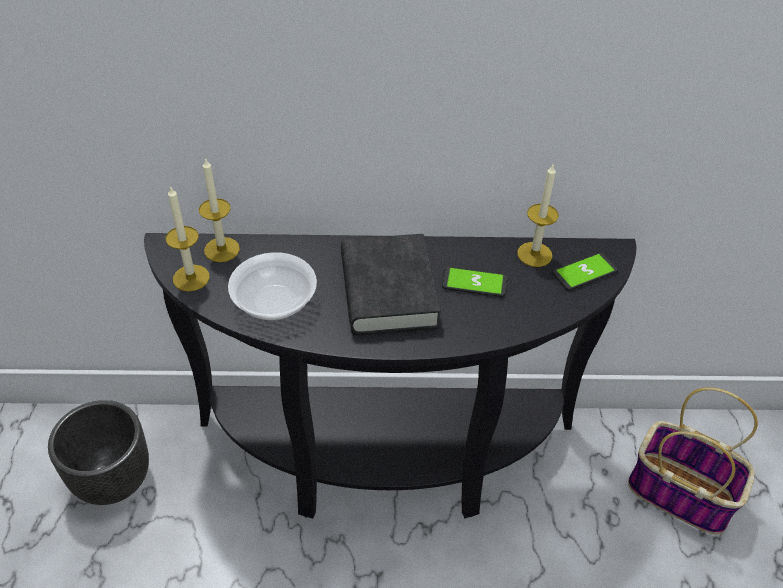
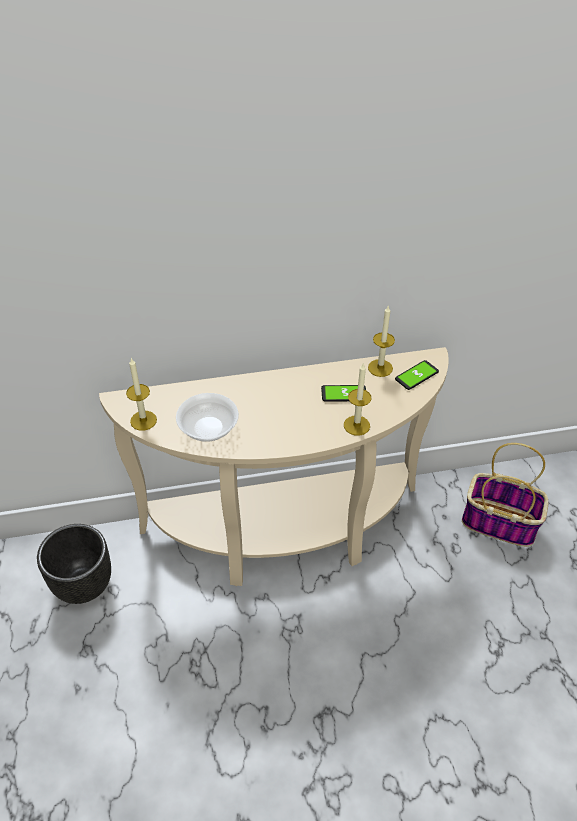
camera: 10 degrees left, 0 degrees up
(222, 249) = (159, 397): candle -> candle (356, 425)
(386, 461) = (286, 536): black console table -> beige console table
(388, 291) = (286, 409): black book -> none

